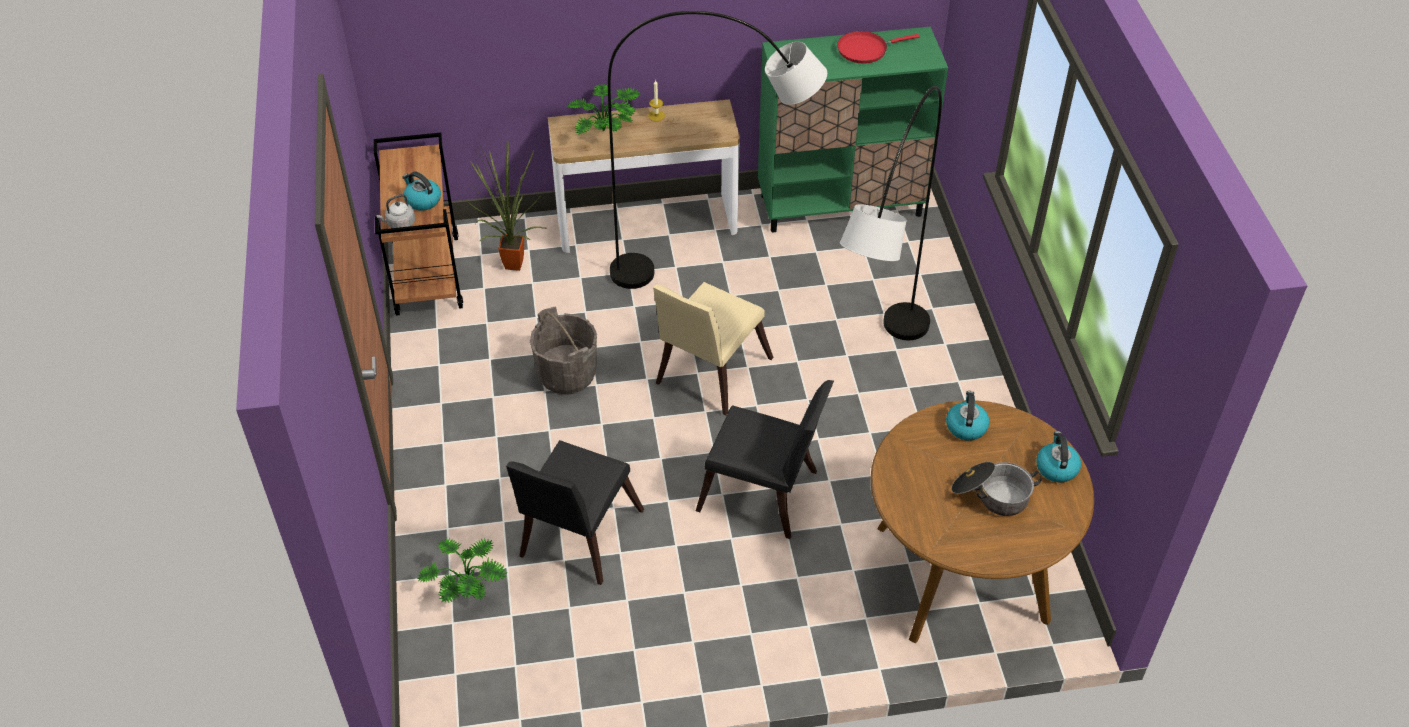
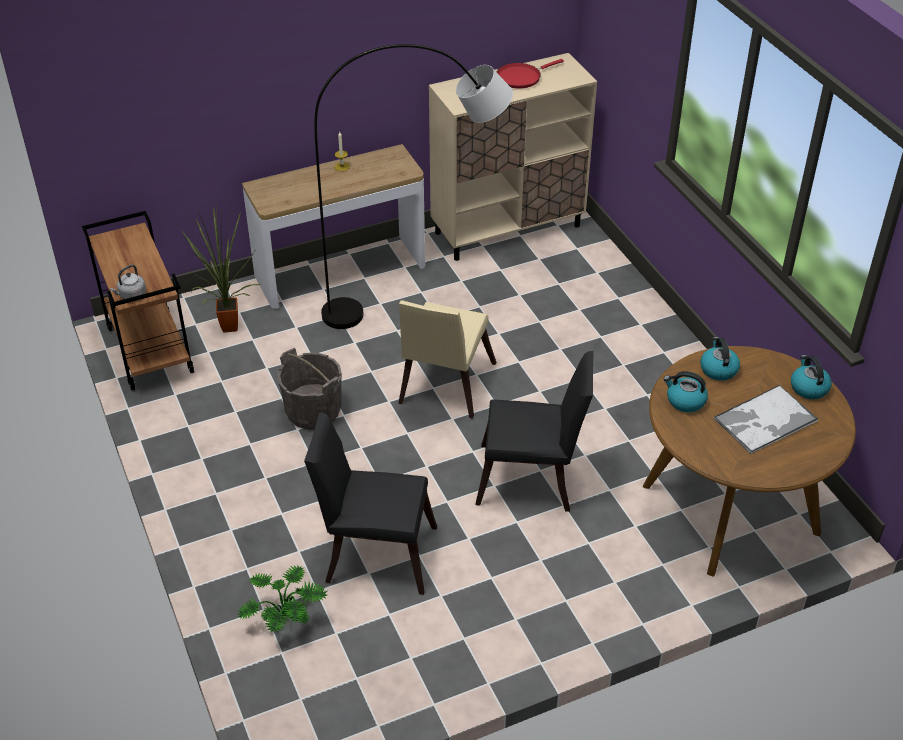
camera: 15 degrees left, 5 degrees down
(422, 200) = (146, 272): kettle -> kettle (685, 401)
(576, 538) = (374, 552): black chair -> black chair turned 90 degrees clockwise
(606, 132) = (301, 187): potted plant -> none
(841, 205) = (508, 229): green cabinet -> beige cabinet
(877, 383) = (595, 367): grey floor lamp -> none
(991, 495) = (764, 421): cooking pot -> tray

